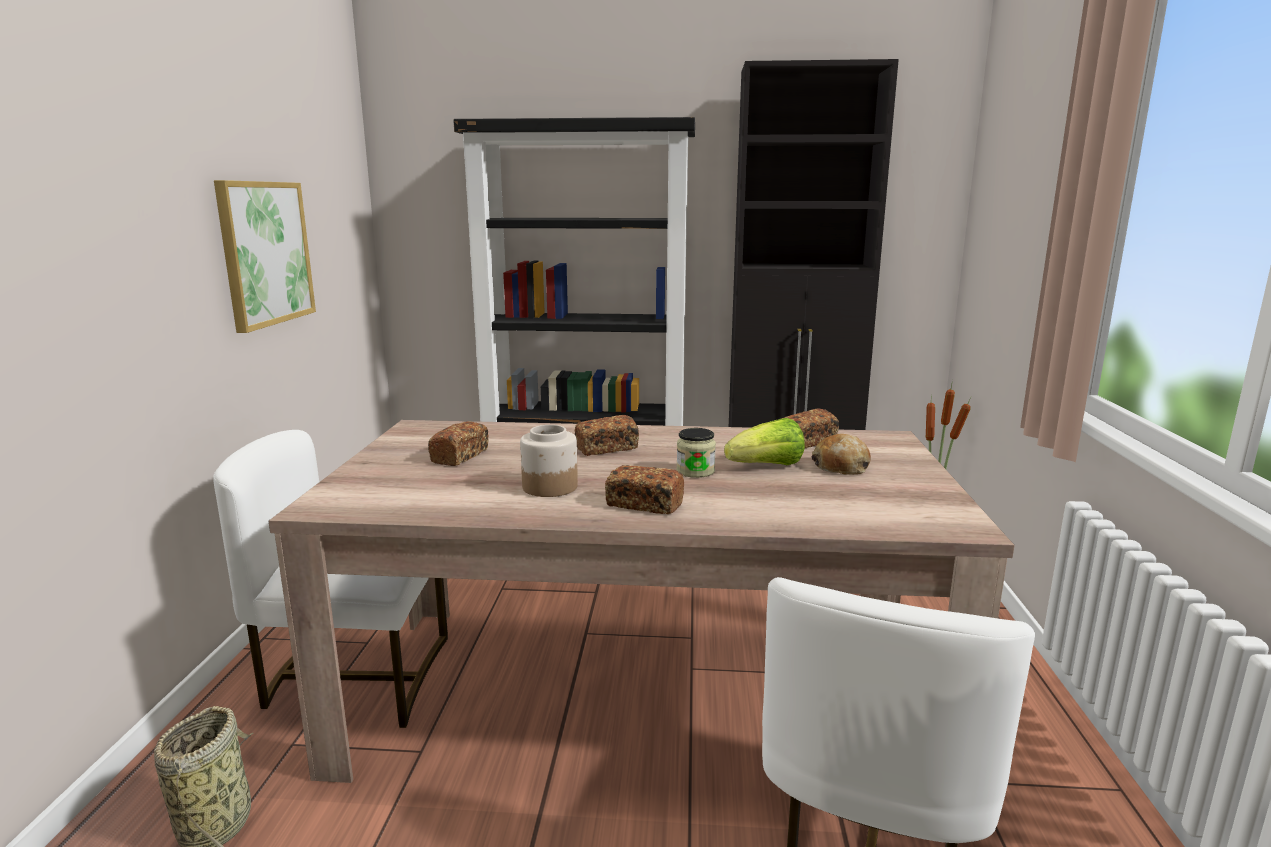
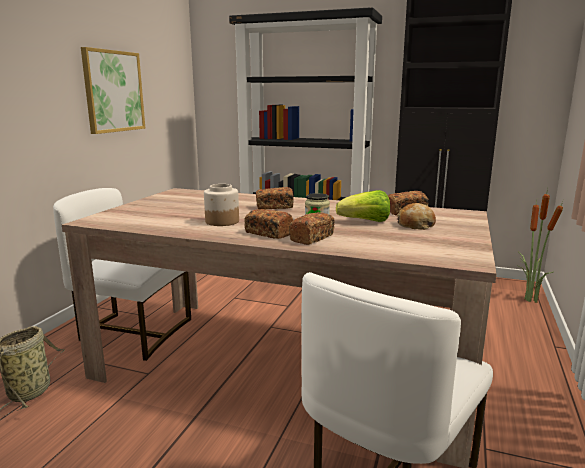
camera: 15 degrees right, 0 degrees up
(460, 456) = (187, 205): bread -> bread (312, 238)

